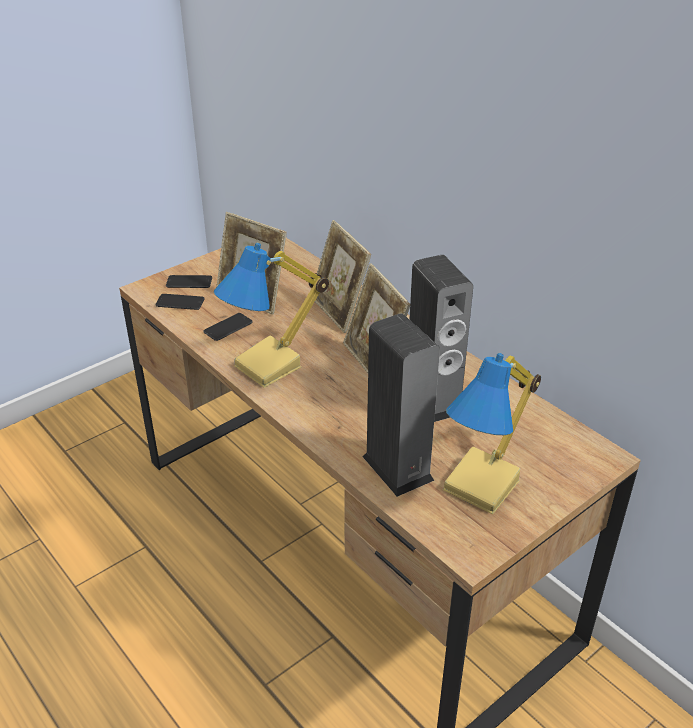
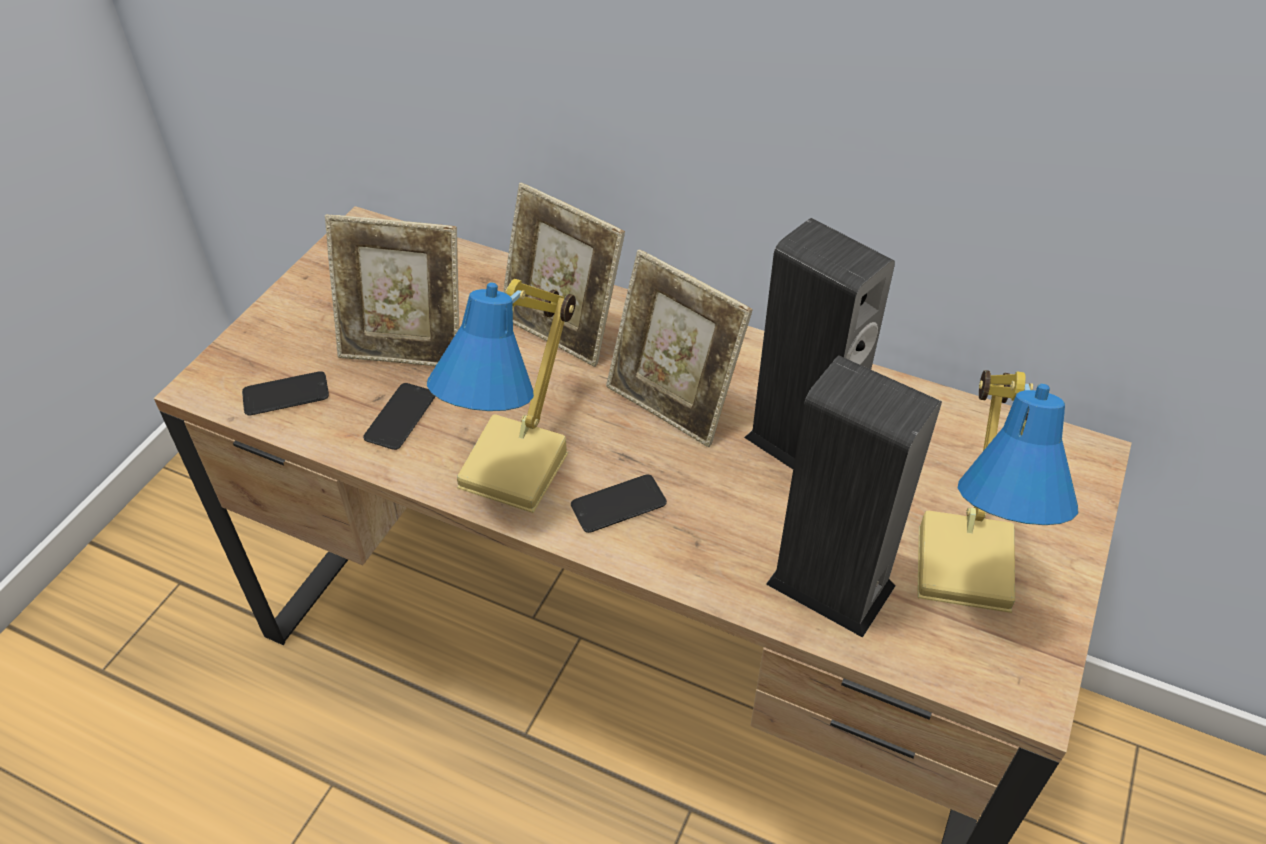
camera: 25 degrees left, 10 degrees up
(189, 282) = (277, 350): phone -> phone (618, 504)

